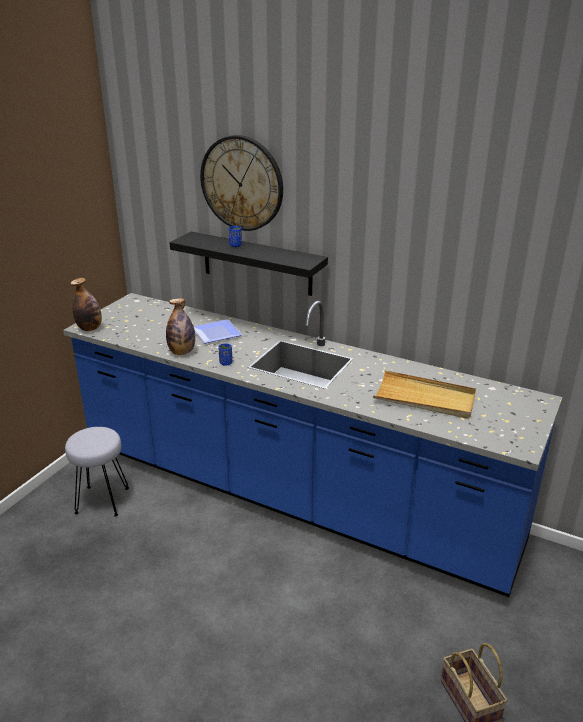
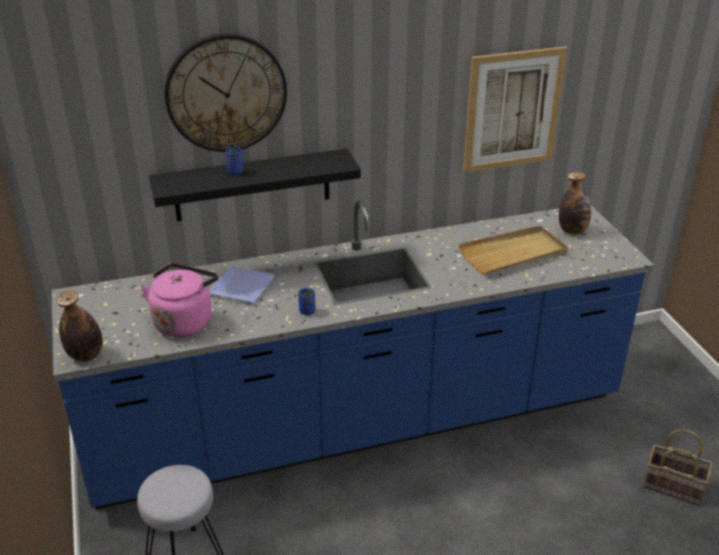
camera: 45 degrees left, 5 degrees up
(158, 335) = (184, 321): none -> pink kettle
(182, 352) = (244, 324): bottle -> bottle (572, 231)
(482, 269) = (512, 110): none -> picture

